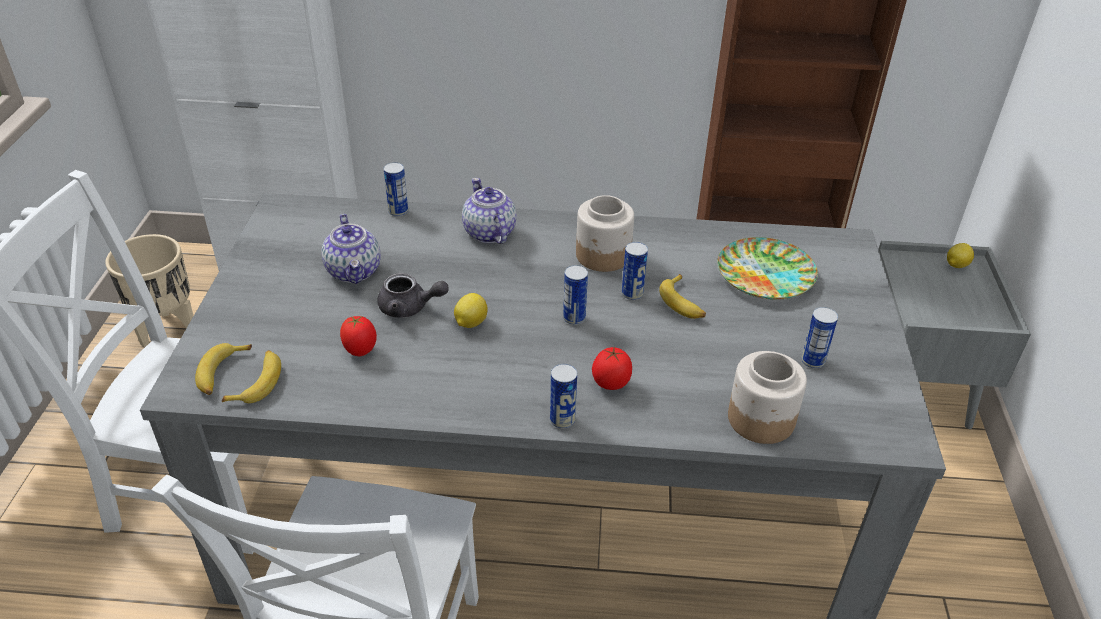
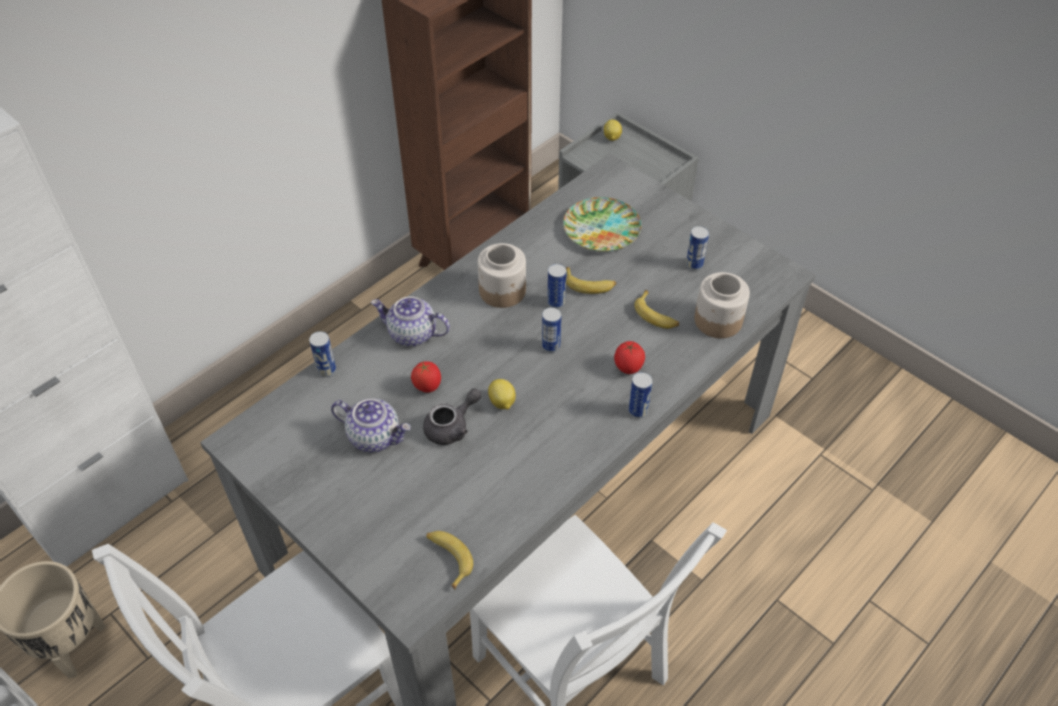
camera: 50 degrees left, 10 degrees up
(221, 374) = (416, 577): banana -> banana (656, 315)
(360, 351) = (472, 480): tomato -> tomato (427, 387)

